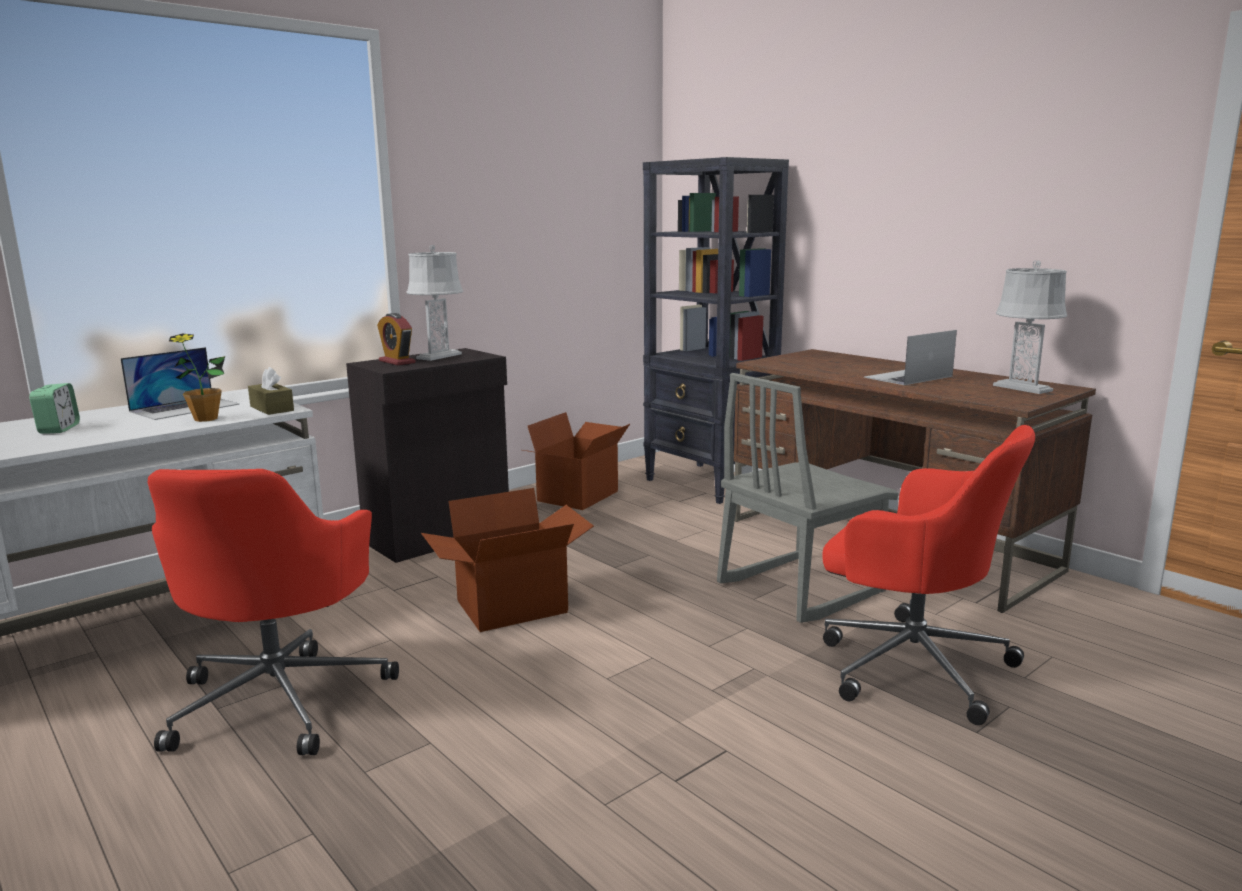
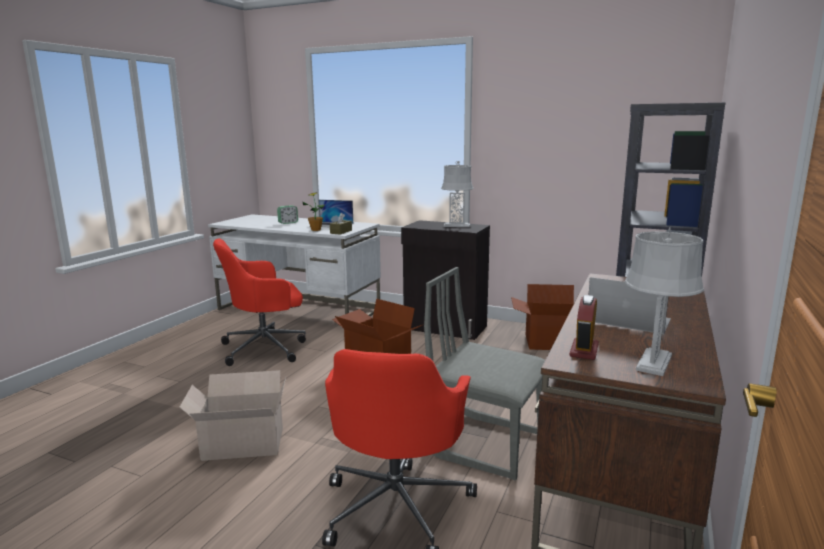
camera: 65 degrees right, 0 degrees up
(397, 362) = (431, 224): alarm clock -> alarm clock (584, 350)
(681, 767) = (241, 443): none -> cardboard box

